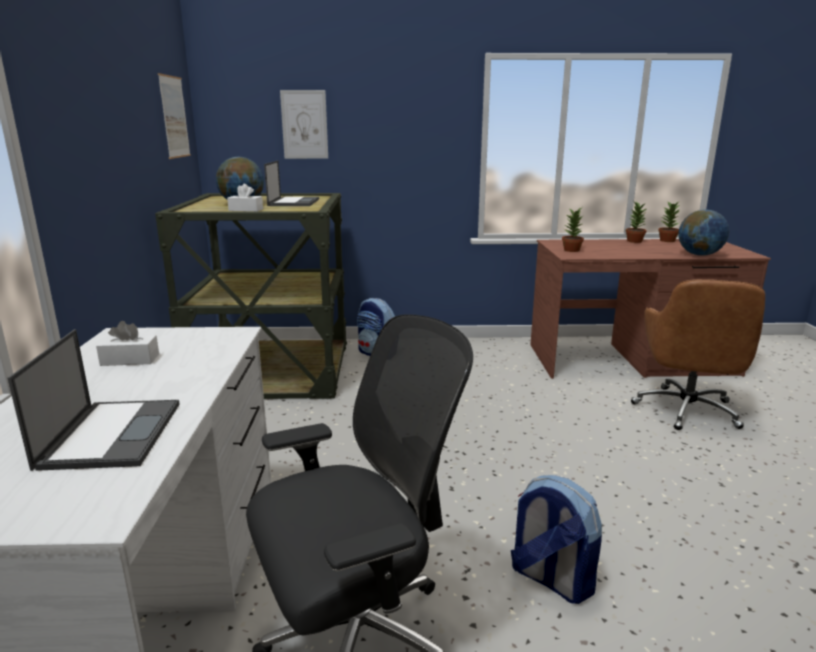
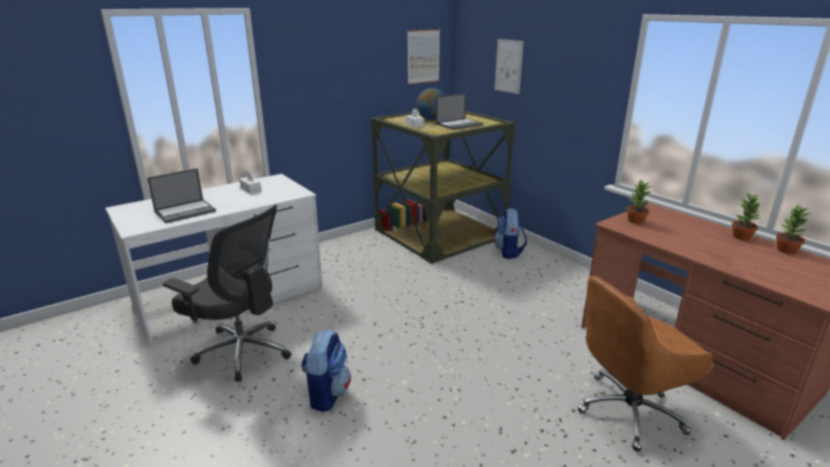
camera: 55 degrees right, 5 degrees up
(699, 255) = (749, 273): globe -> none

